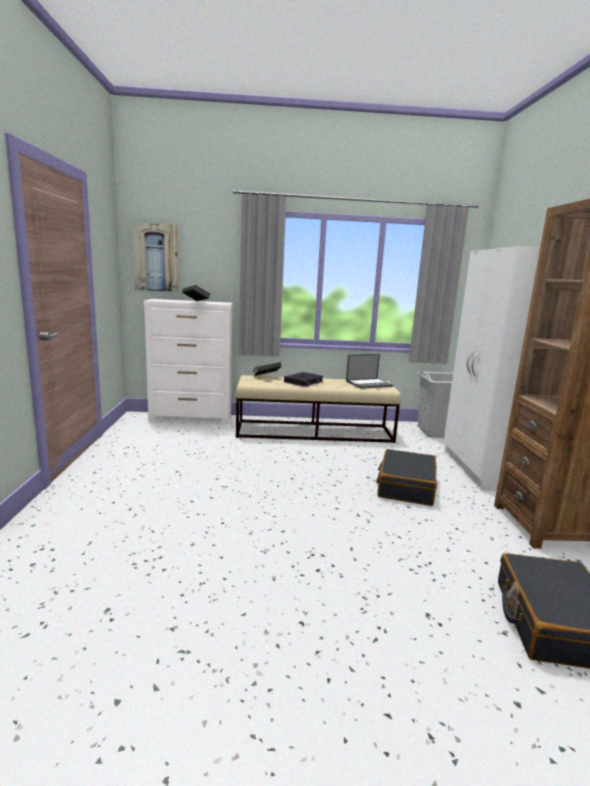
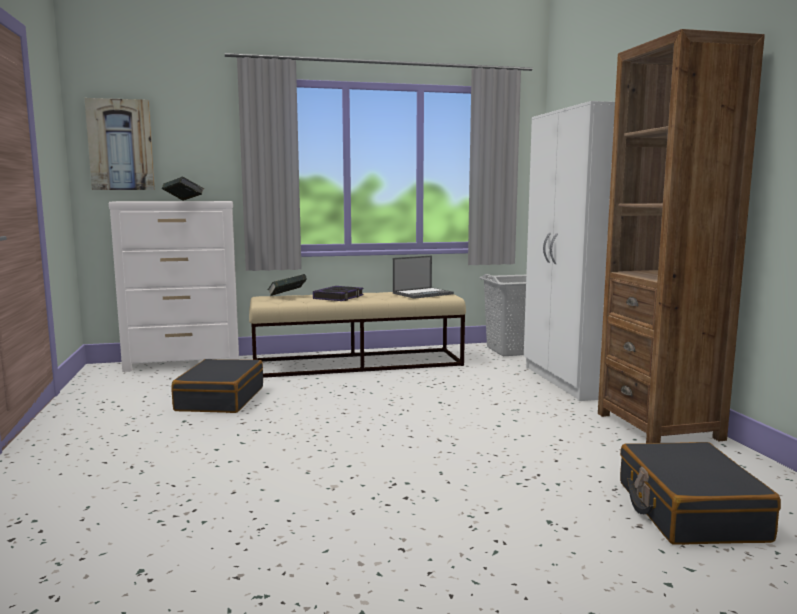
camera: 10 degrees left, 5 degrees down
(405, 486) = (489, 407): black suitcase -> black suitcase (220, 399)

